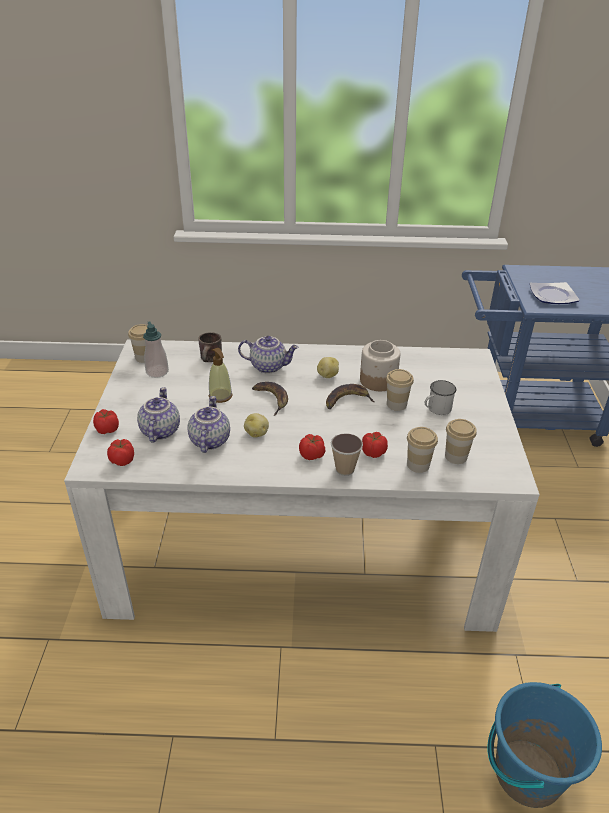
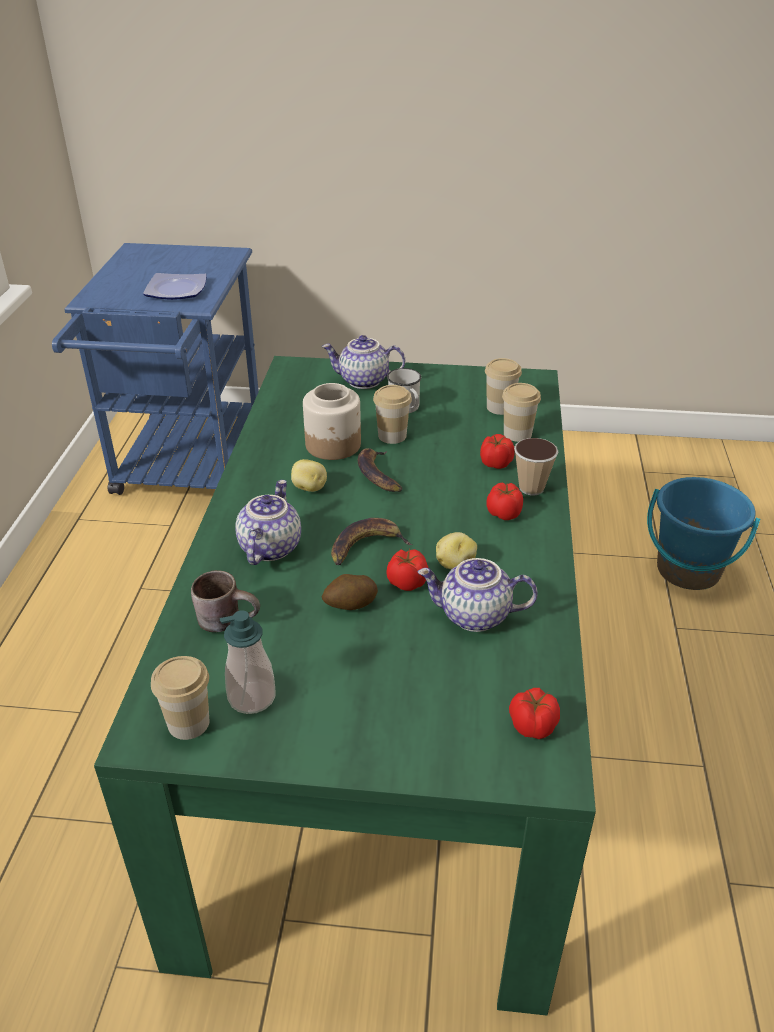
camera: 85 degrees left, 0 degrees up
(107, 429) = (441, 760): tomato -> tomato (406, 582)
(159, 431) = (447, 681): teapot -> teapot (363, 381)
(220, 396) = (350, 604): soap dispenser -> potato
(301, 540) = (387, 721): white dining table -> green dining table

